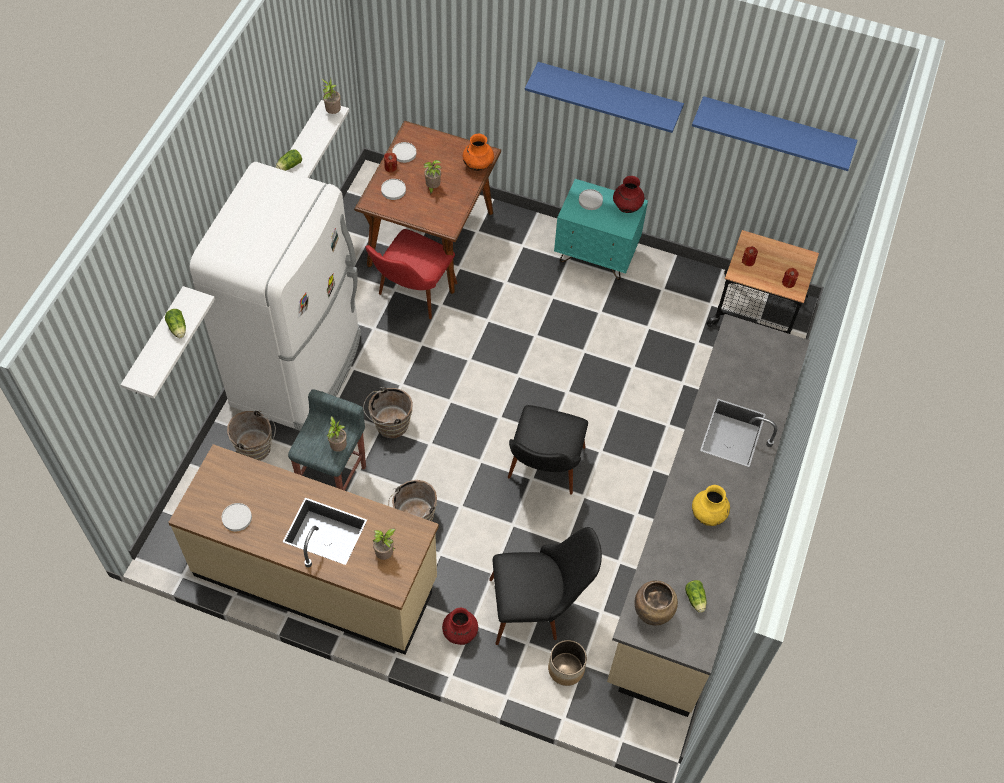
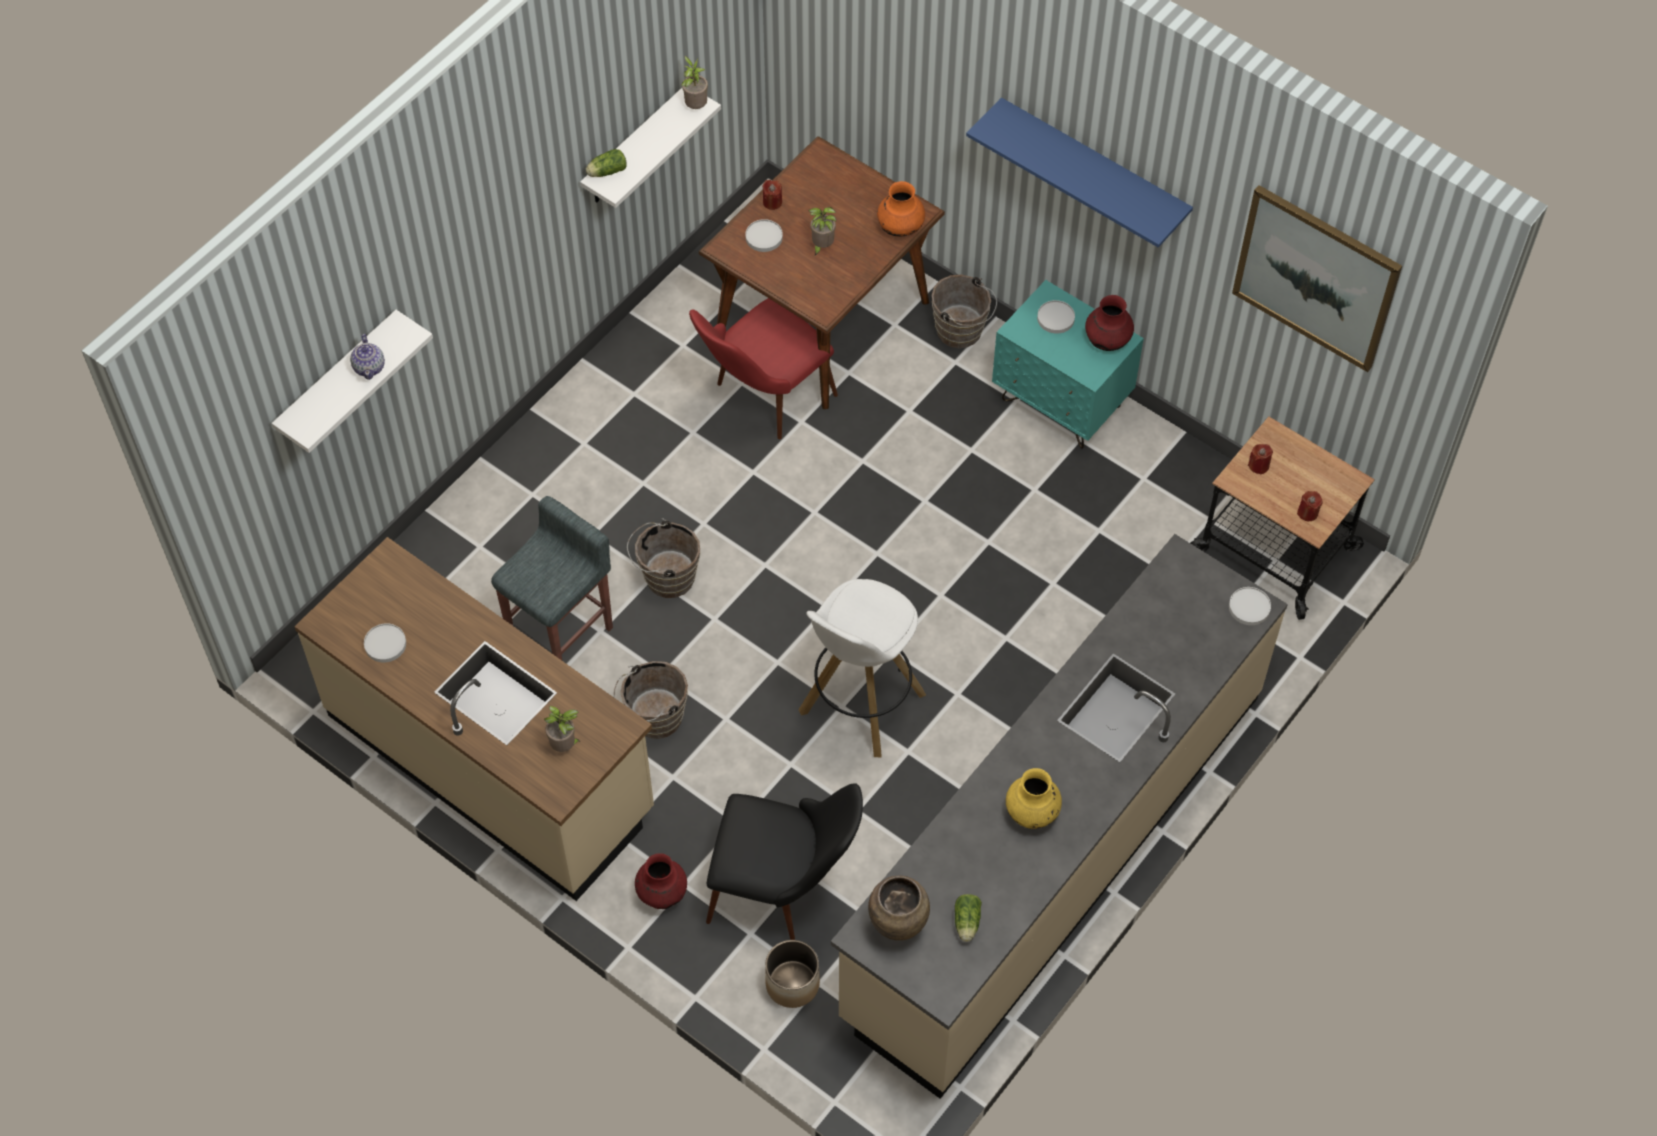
camera: 20 degrees right, 0 degrees up
(178, 329) = (369, 367): lettuce -> teapot
(256, 449) = (470, 564): brown bucket -> brown bucket (962, 332)
(299, 369) = (567, 466): white fridge -> none
(338, 447) = (562, 586): potted plant -> none
(404, 153) = (799, 186): white plate -> white plate (1249, 607)
(543, 474) = (860, 705): black chair -> white stool
(776, 129) = (1316, 277): blue shelf -> picture

